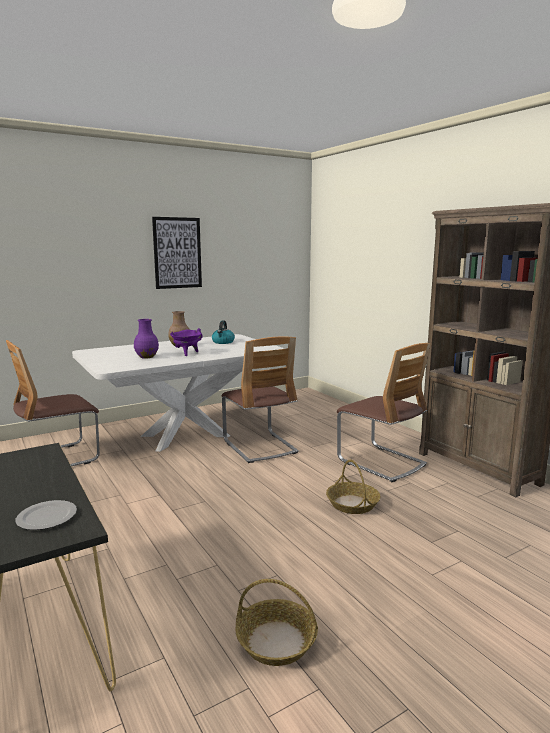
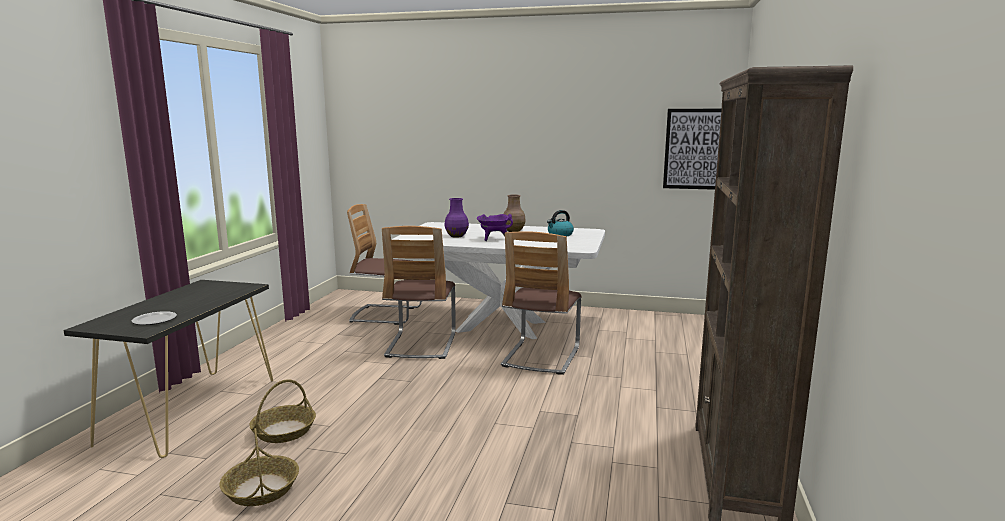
camera: 45 degrees right, 0 degrees up
(177, 253) = (550, 132): picture -> picture (694, 149)
(353, 504) = (511, 437): basket -> basket (284, 431)
(381, 462) = (627, 416): chair -> chair (421, 345)

